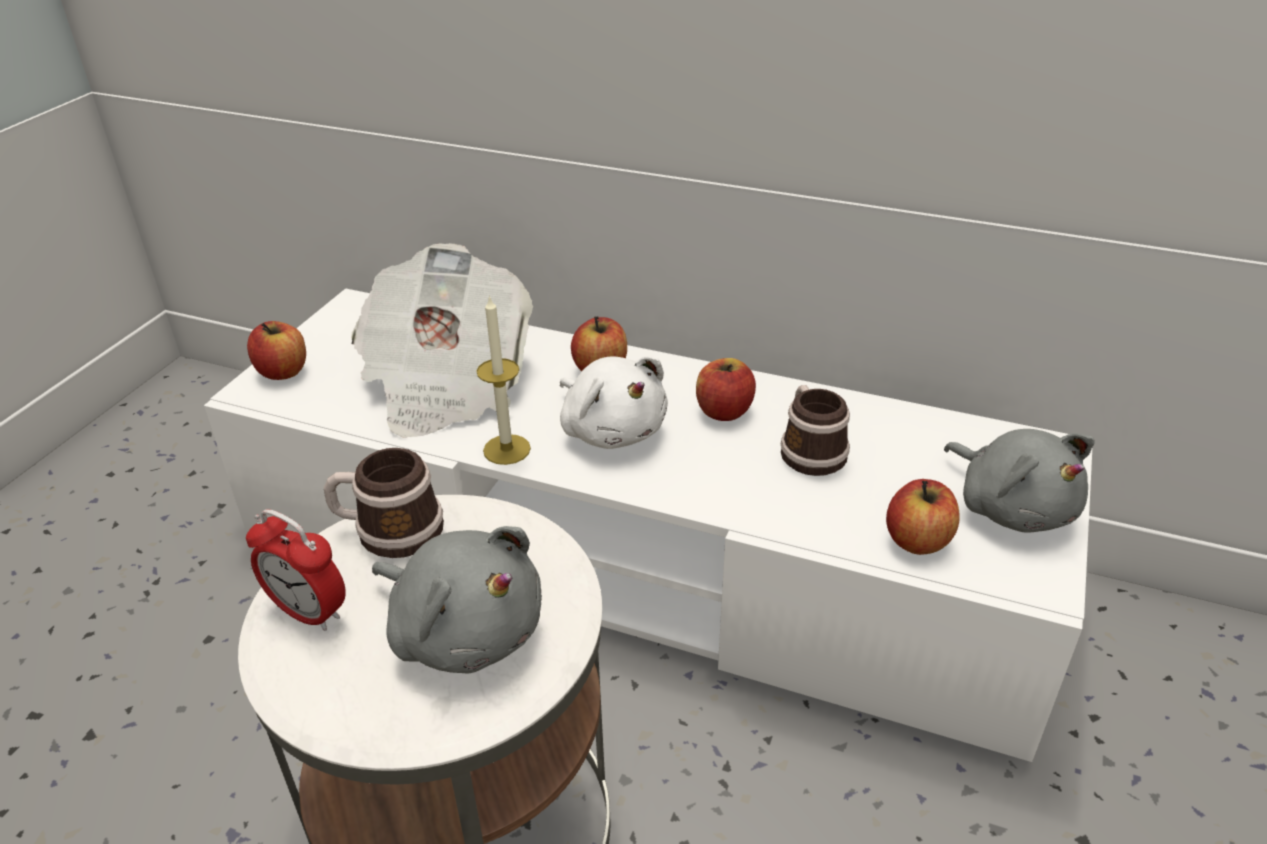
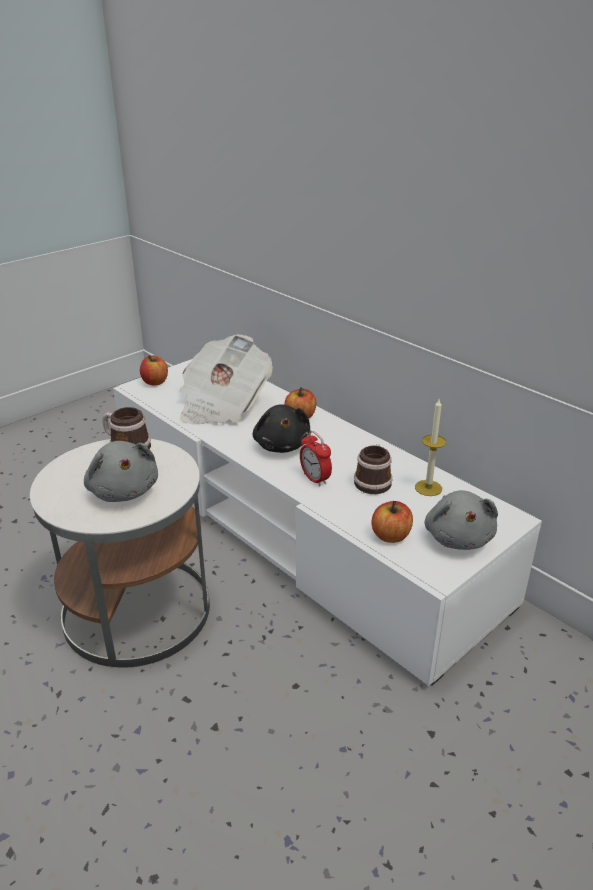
camera: 25 degrees right, 5 degrees down
(309, 612) = (72, 466): alarm clock -> alarm clock (315, 479)
(507, 449) = (226, 440): candle -> candle (428, 488)
(611, 429) = (282, 445): white plush toy -> black plush toy
(724, 411) = (345, 452): apple -> none

